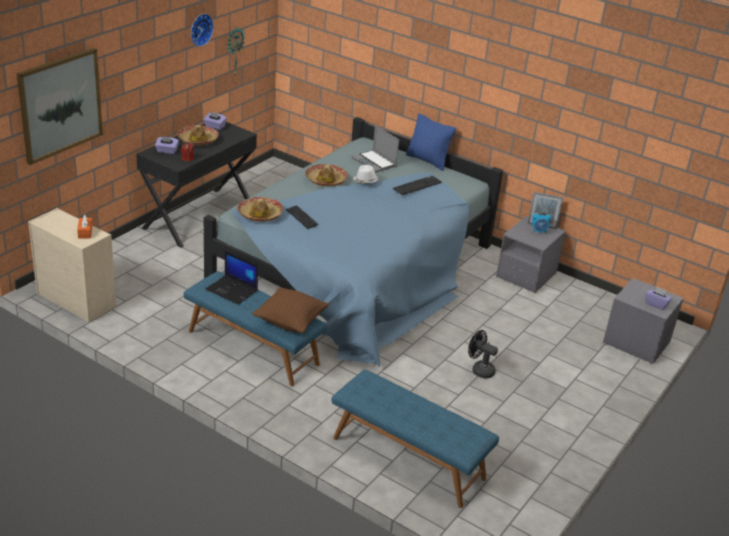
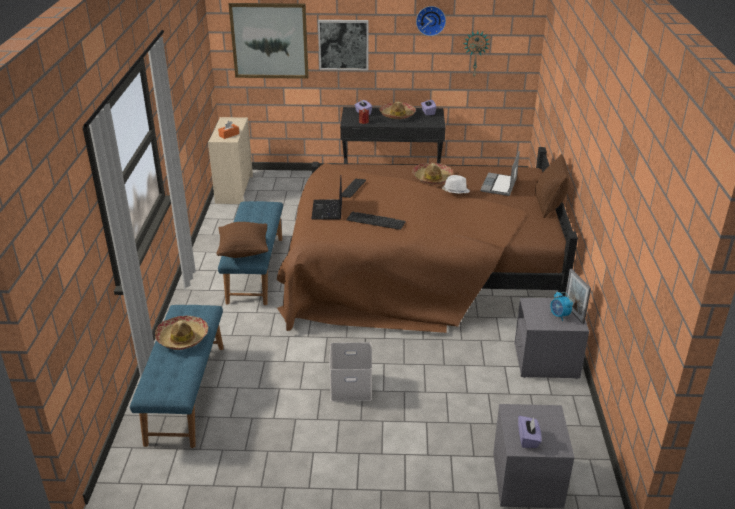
camera: 60 degrees right, 0 degrees up
(130, 82) = (343, 44): none -> picture
(232, 290) = (258, 215): laptop -> laptop (327, 210)
(260, 214) = (333, 173): hat -> hat (182, 338)
(356, 268) = (420, 270): blue bed -> brown bed
(417, 186) = (487, 214): keyboard -> keyboard (375, 221)
(427, 161) = (549, 206): blue pillow -> brown pillow
(479, 370) = (350, 387): black fan -> white storage box

